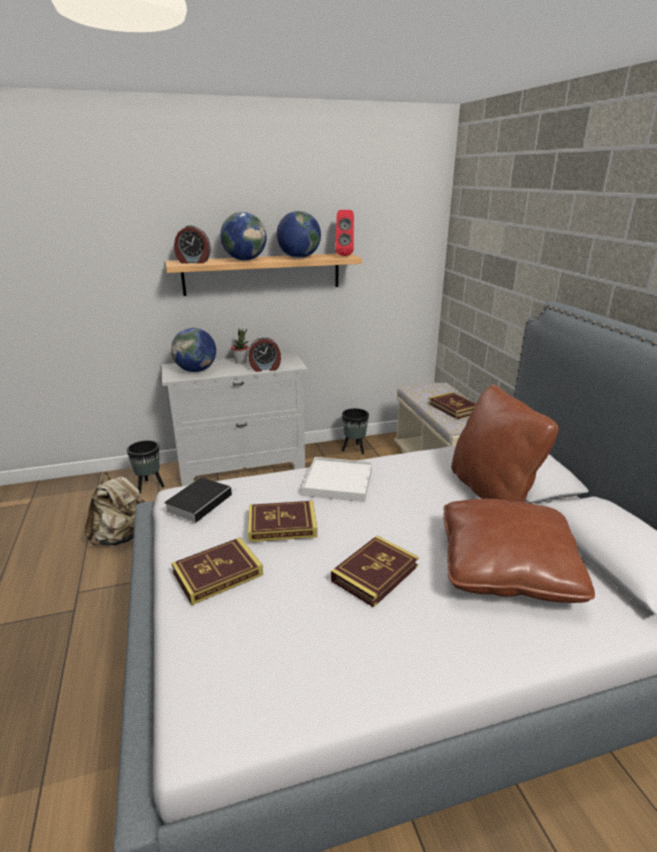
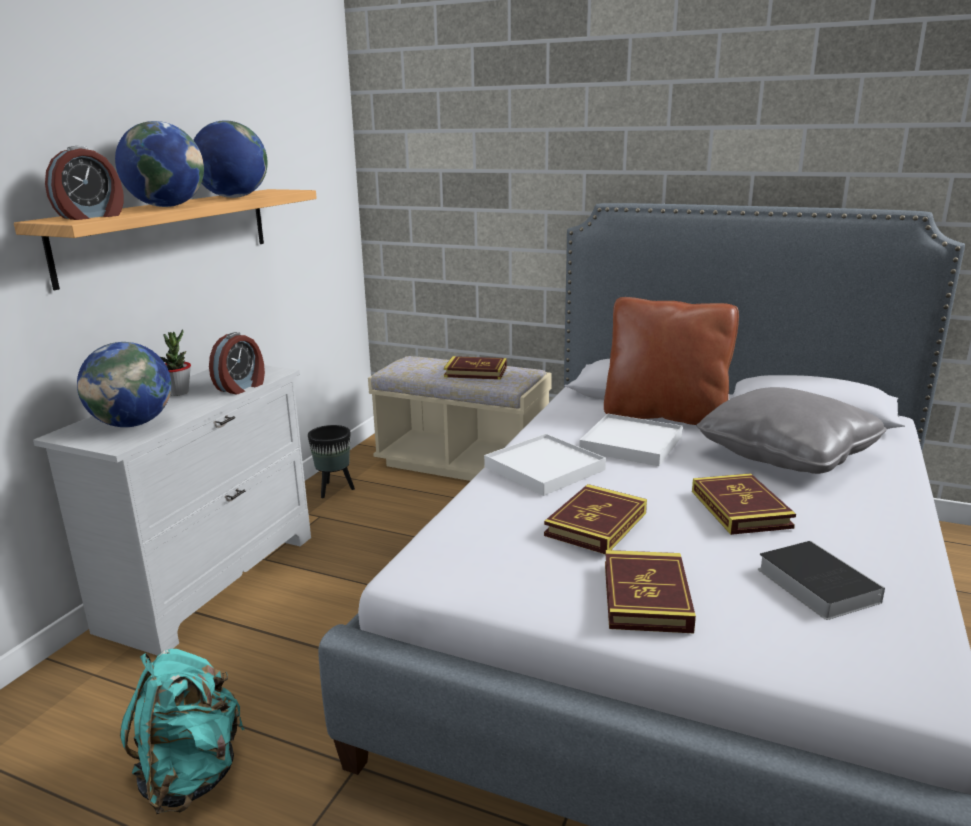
camera: 50 degrees left, 5 degrees down
(122, 537) = (191, 774): beige backpack -> turquoise backpack
(150, 487) = (98, 691): black planter -> none
(200, 501) = (464, 560): book -> book (813, 583)
(344, 255) = (281, 190): red speaker -> none
(418, 497) = (631, 444): none -> white tray
(506, 568) = (786, 454): brown pillow -> grey pillow

